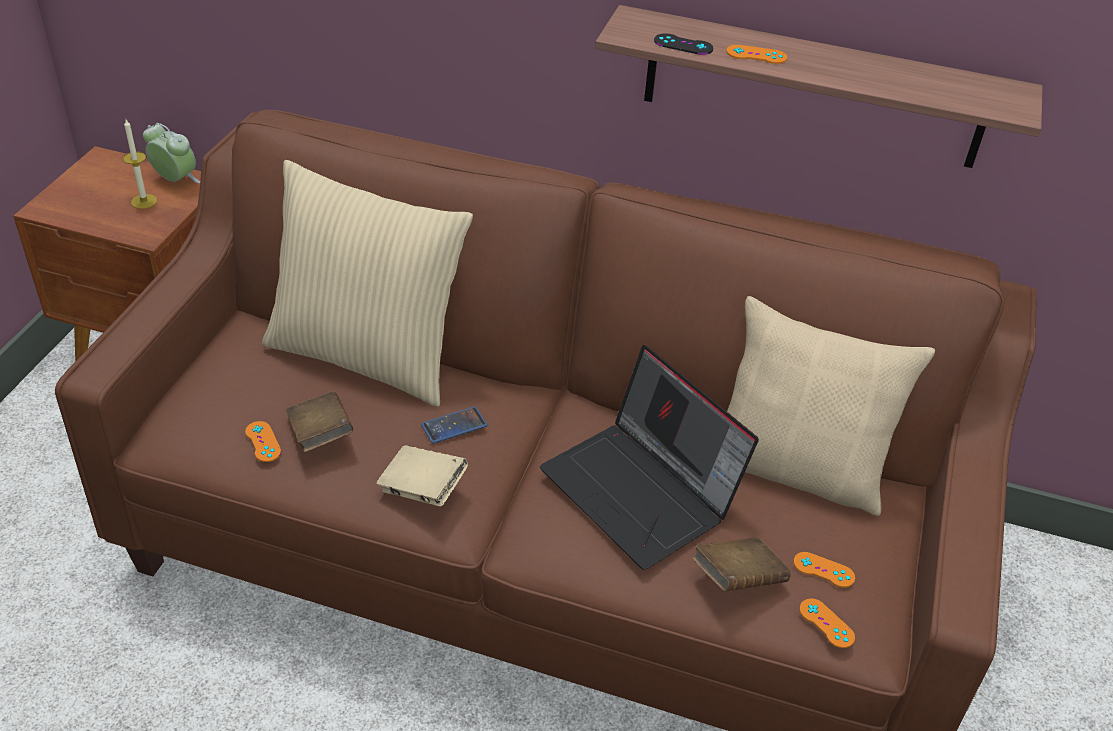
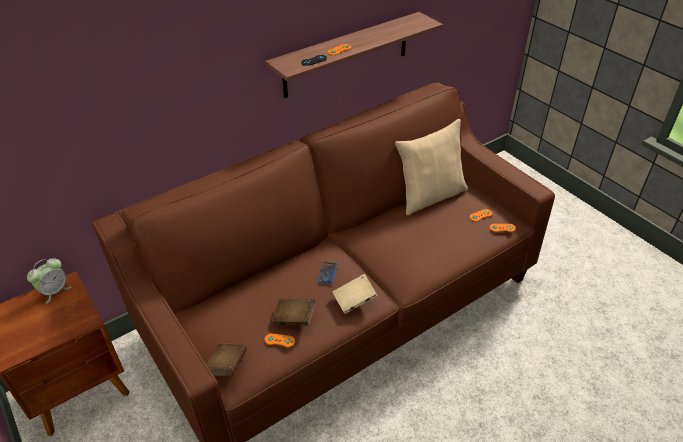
camera: 50 degrees left, 0 degrees up
(144, 201) = (57, 311): candle -> none
(175, 180) = (54, 291): alarm clock -> alarm clock turned 150 degrees clockwise
(367, 355) = (257, 281): beige pillow -> none
(642, 492) = (410, 239): laptop -> none
(737, 578) = (469, 237): brown book -> brown book (227, 366)

